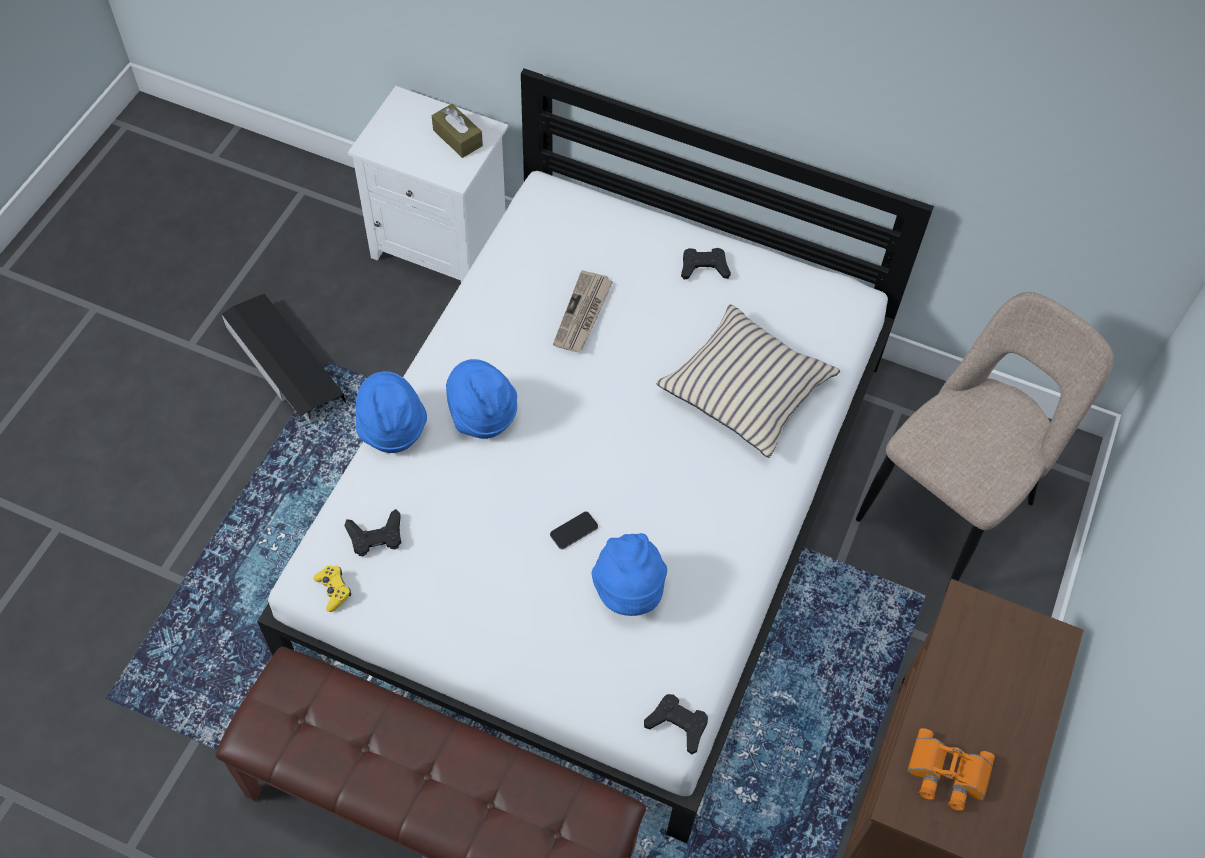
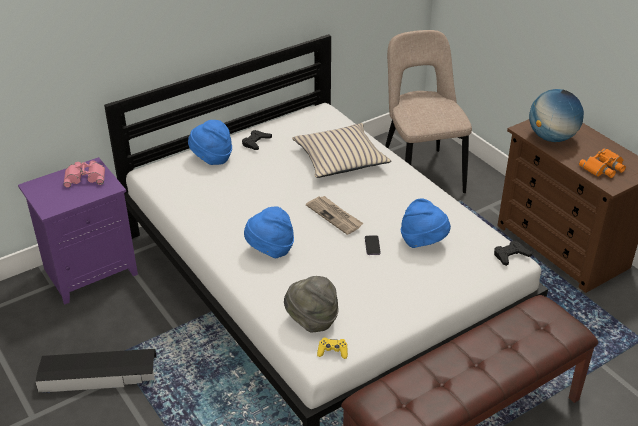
camera: 55 degrees left, 20 degrees down
(375, 536) = (312, 320): black game controller -> grey hat
(391, 429) = (245, 287): blue hat -> blue hat (212, 158)
(443, 245) = (90, 271): white nightstand -> purple nightstand
(457, 138) = (85, 176): brown tissue box -> pink binoculars
(583, 314) = (242, 190): newspaper -> newspaper (335, 216)
(975, 658) = (551, 137): none -> globe

